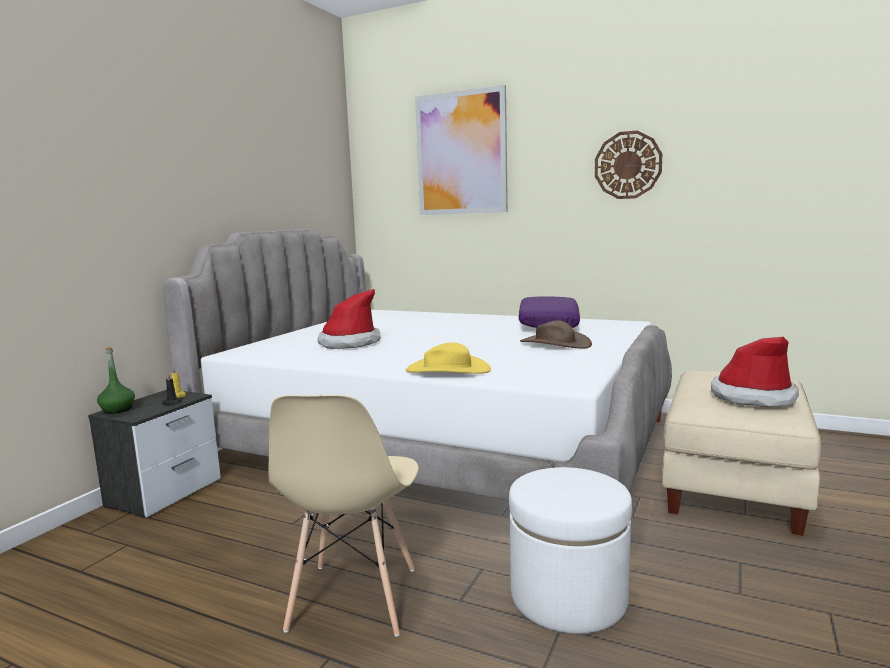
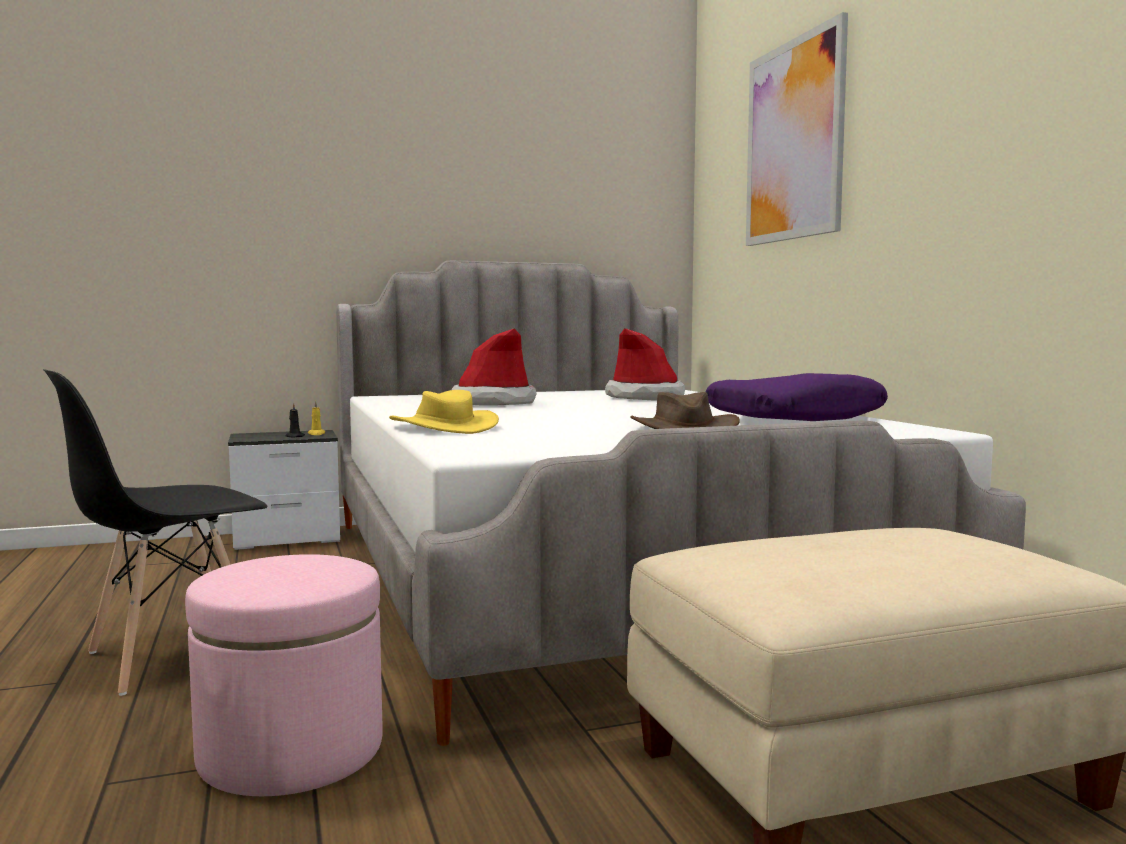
camera: 45 degrees right, 5 degrees down
(118, 409) = (253, 434): green bottle -> none
(353, 599) = (173, 657): beige chair -> black chair
(568, 596) = (291, 751): white ottoman -> pink ottoman
(627, 165) = (1008, 116): wall clock -> none
(752, 397) = (828, 562): hat -> hat (644, 397)

